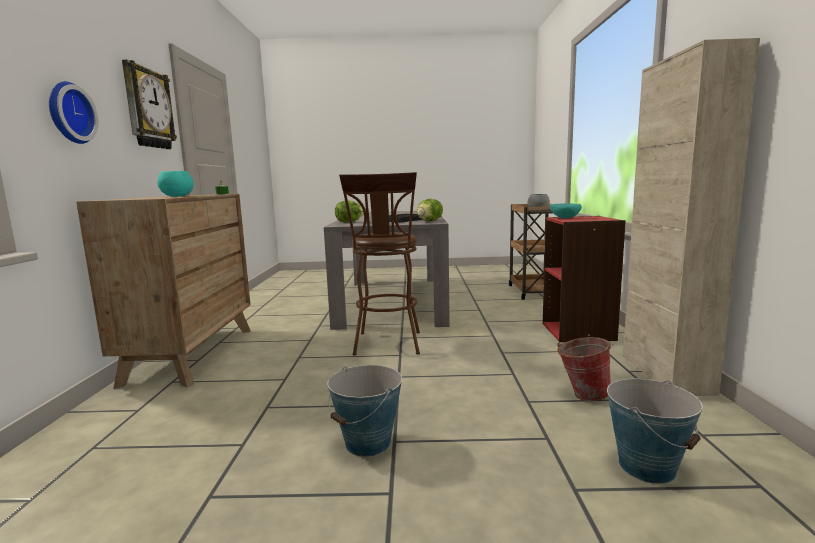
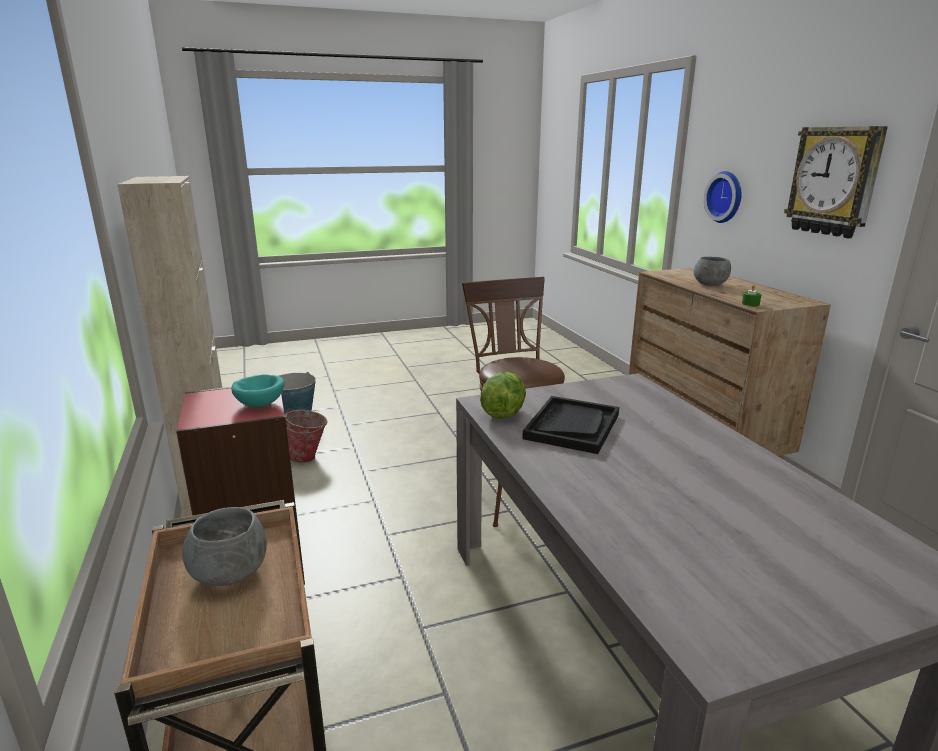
camera: 160 degrees right, 10 degrees up
(177, 196) = (710, 285): turquoise bowl -> grey bowl
(349, 222) = (656, 404): lettuce -> none
(368, 443) = (453, 409): bucket -> none

